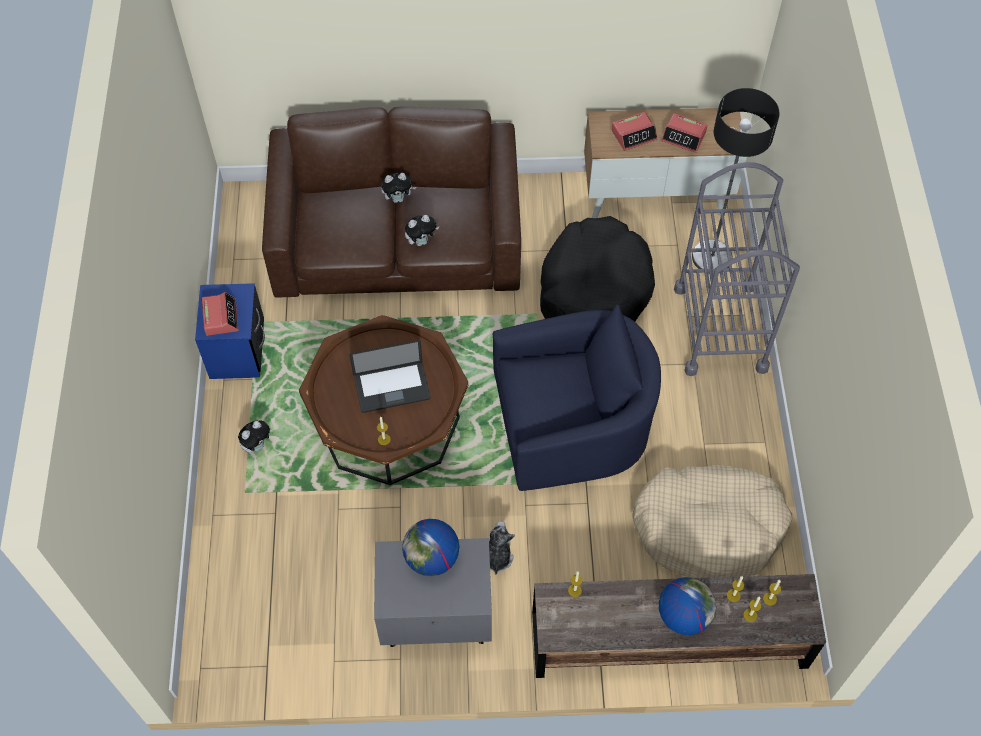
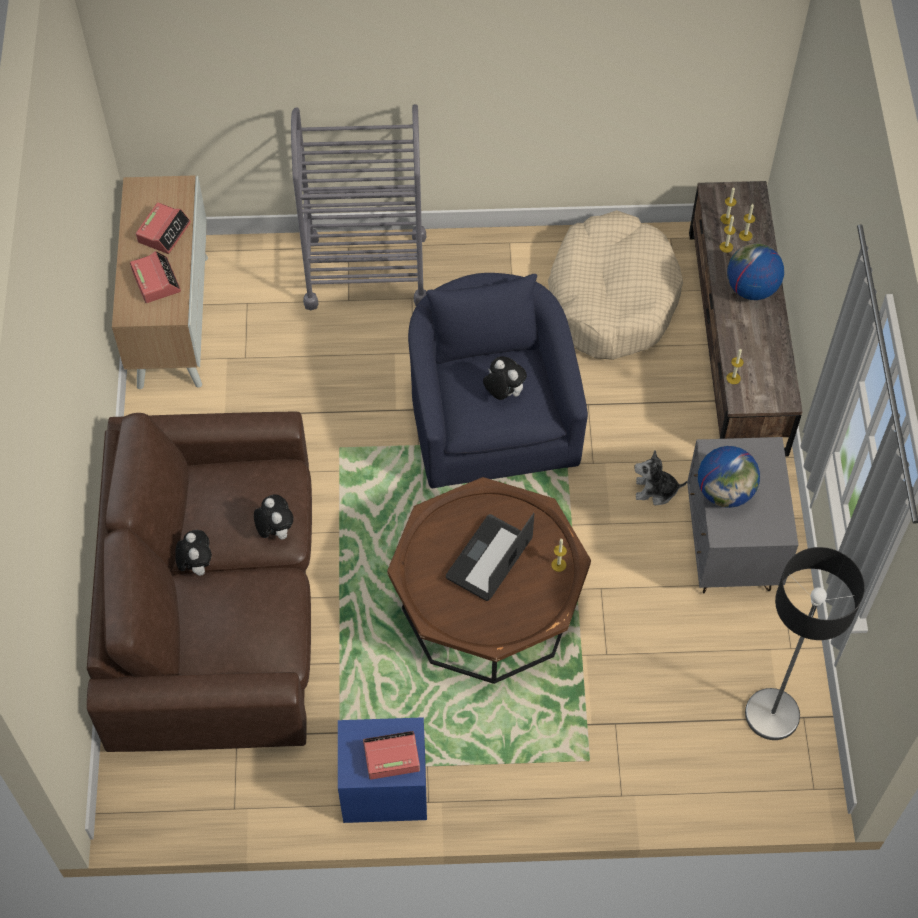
camera: 90 degrees left, 0 degrees up
(257, 445) = (523, 752): plush toy -> plush toy (503, 393)
(392, 388) = (489, 559): laptop -> laptop turned 135 degrees counterclockwise
(594, 290) = (307, 388): black dog bed -> none
(711, 257) = (267, 271): floor lamp -> floor lamp (771, 714)

